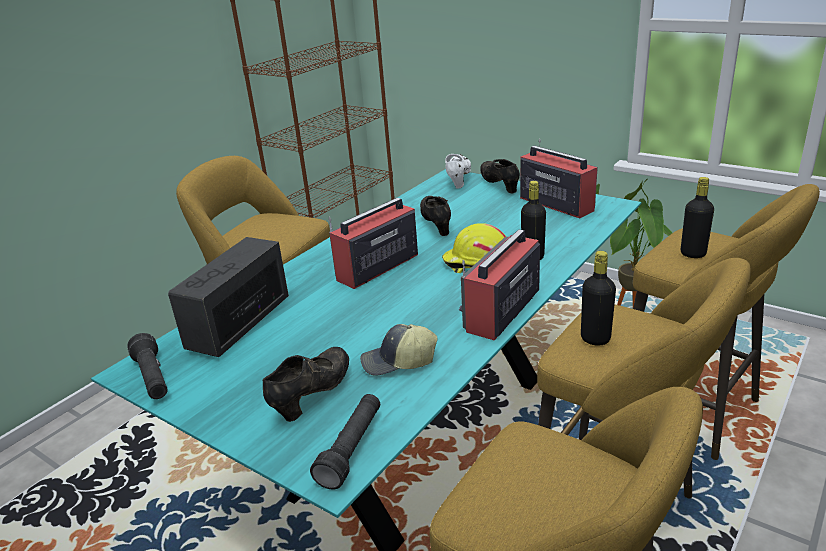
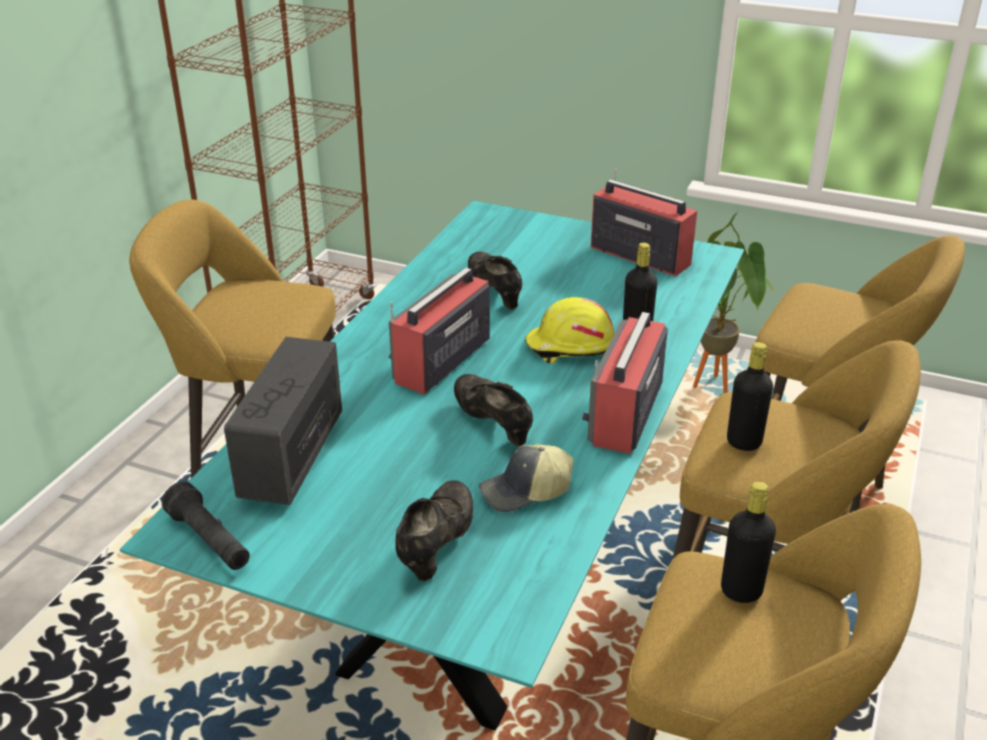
camera: 15 degrees left, 5 degrees up
(352, 449) = (516, 606): black flashlight -> none
(458, 179) = (496, 219): white shoe -> none
(500, 185) = (556, 227): black shoe -> black shoe (493, 424)
(693, 254) = (822, 321): black bottle -> black bottle (741, 591)

